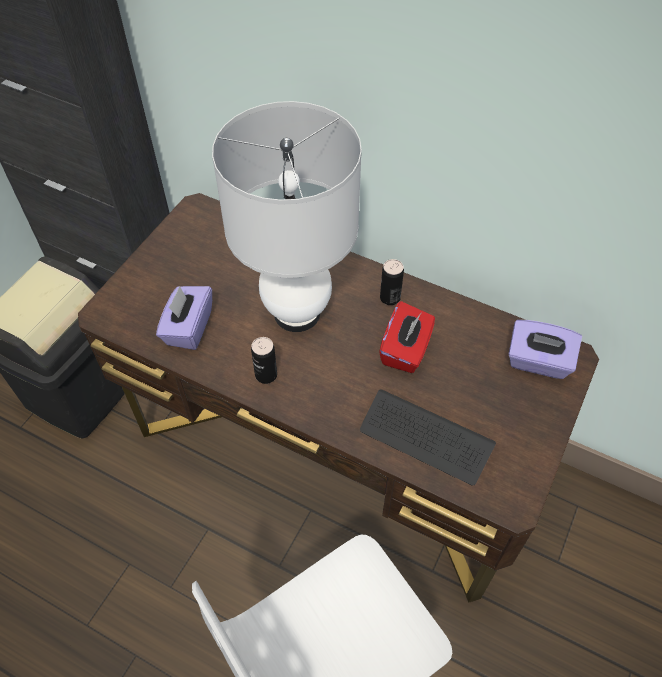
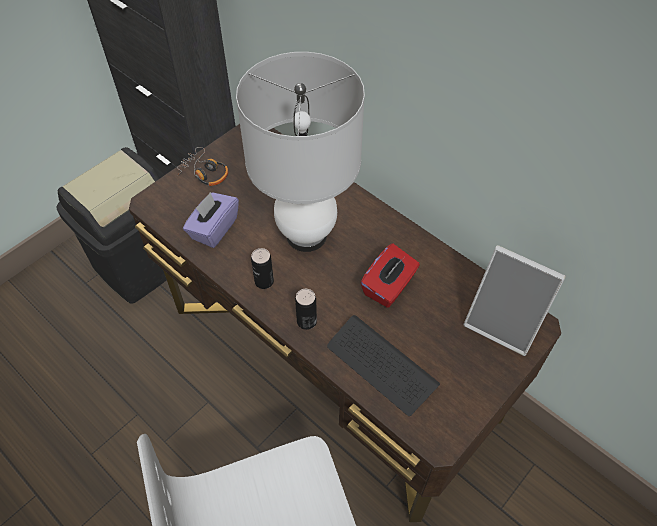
camera: 15 degrees right, 0 degrees up
(156, 266) = (204, 173): none -> headphones
(390, 298) = (390, 239): can -> can (306, 321)
(538, 362) = (503, 323): purple tissue box -> picture frame

